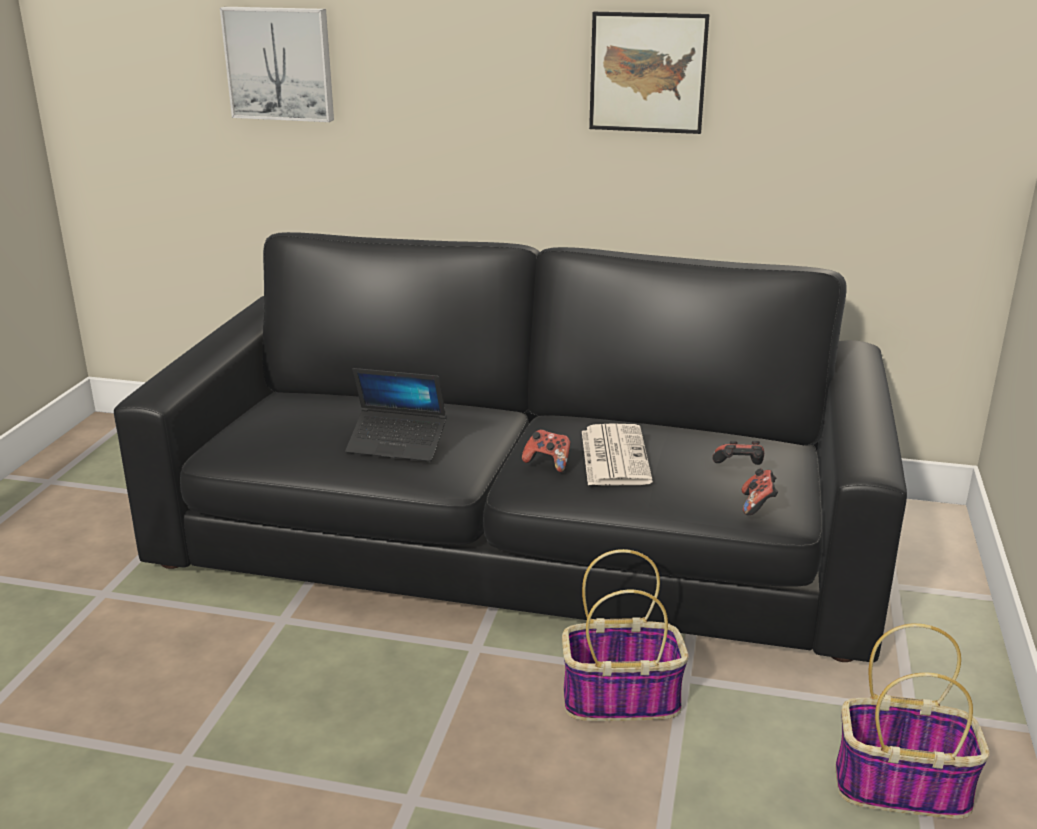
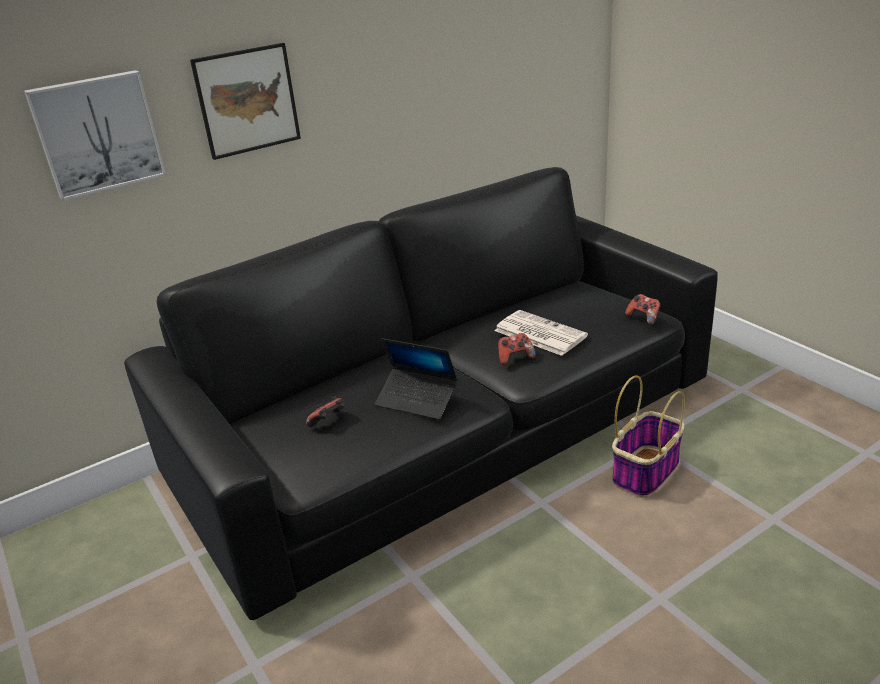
camera: 45 degrees left, 5 degrees up
(397, 444) = (417, 400): laptop -> laptop turned 60 degrees clockwise
(647, 72) = (405, 65): picture -> picture (247, 100)
(739, 468) = (600, 305): game controller -> game controller (329, 422)
(903, 787) = (791, 422): basket -> none

